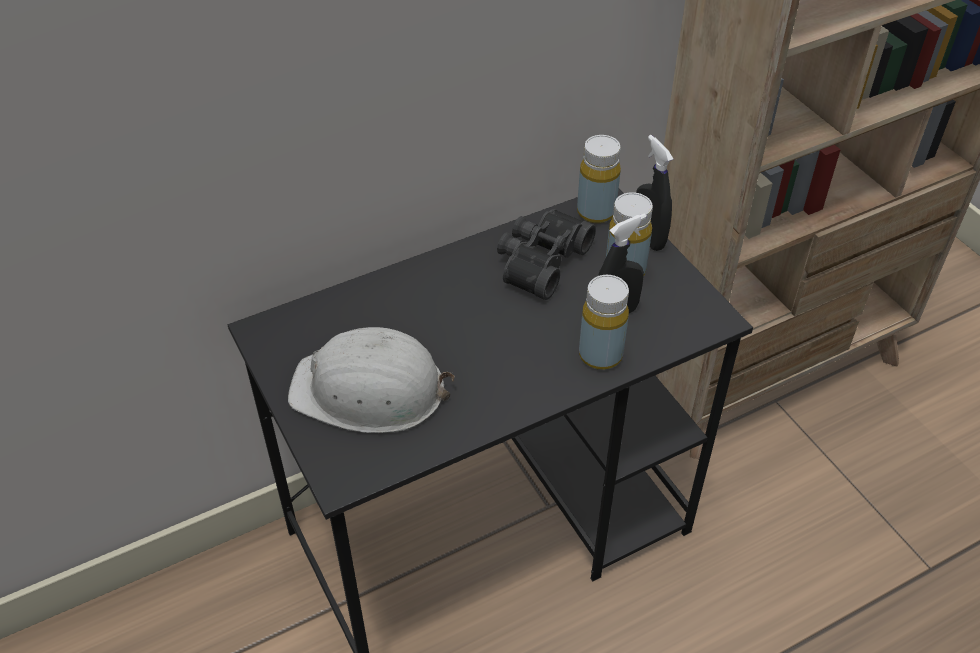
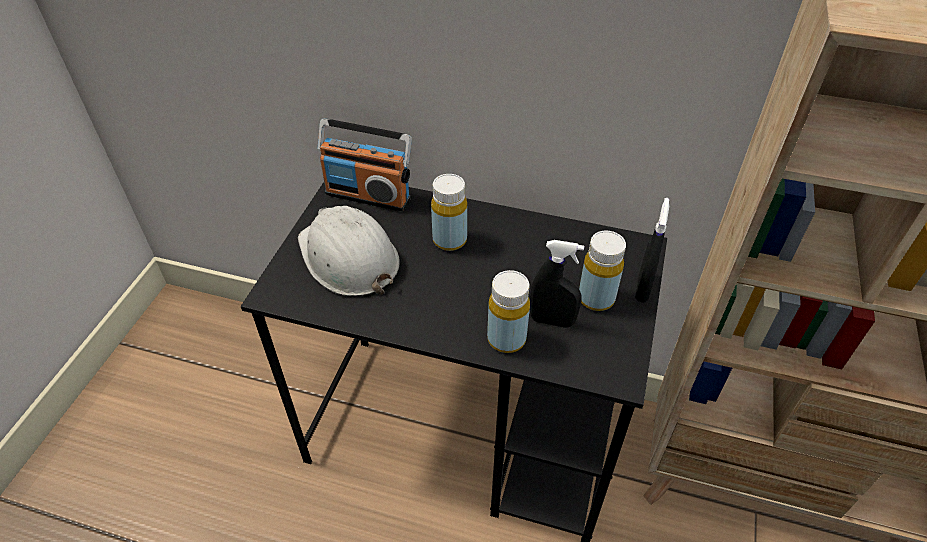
camera: 45 degrees right, 0 degrees up
(305, 320) = (368, 195): none -> radio
(539, 261) = (546, 253): black binoculars -> none
(596, 212) = (627, 247): yellow bottle -> yellow bottle (449, 240)

